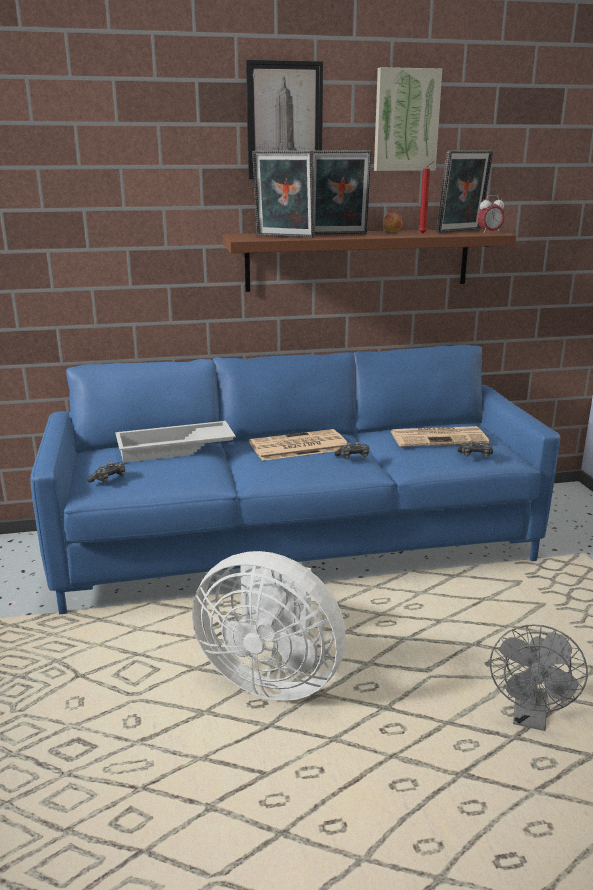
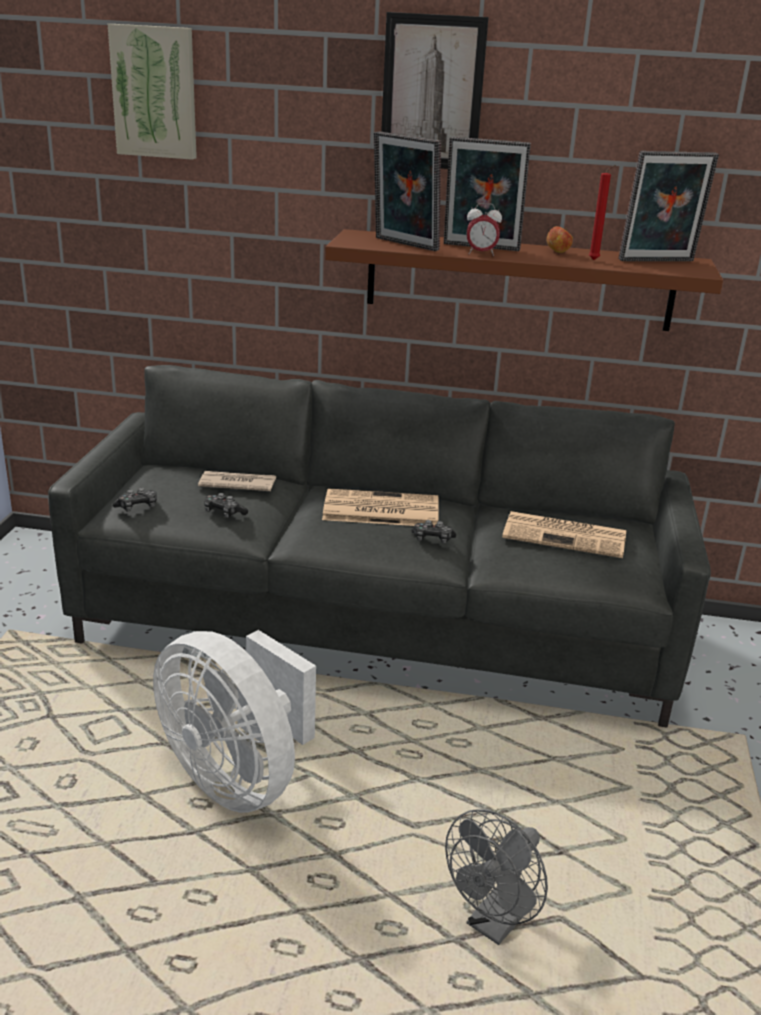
camera: 20 degrees right, 5 degrees up
(175, 449) = (236, 484): white tray -> newspaper
(297, 549) = (375, 632): blue sofa -> grey sofa
(405, 120) = (600, 101): picture -> picture (155, 92)
(475, 455) = (589, 572): game controller -> game controller (224, 512)
(489, 233) = (689, 271): alarm clock -> alarm clock (481, 254)

